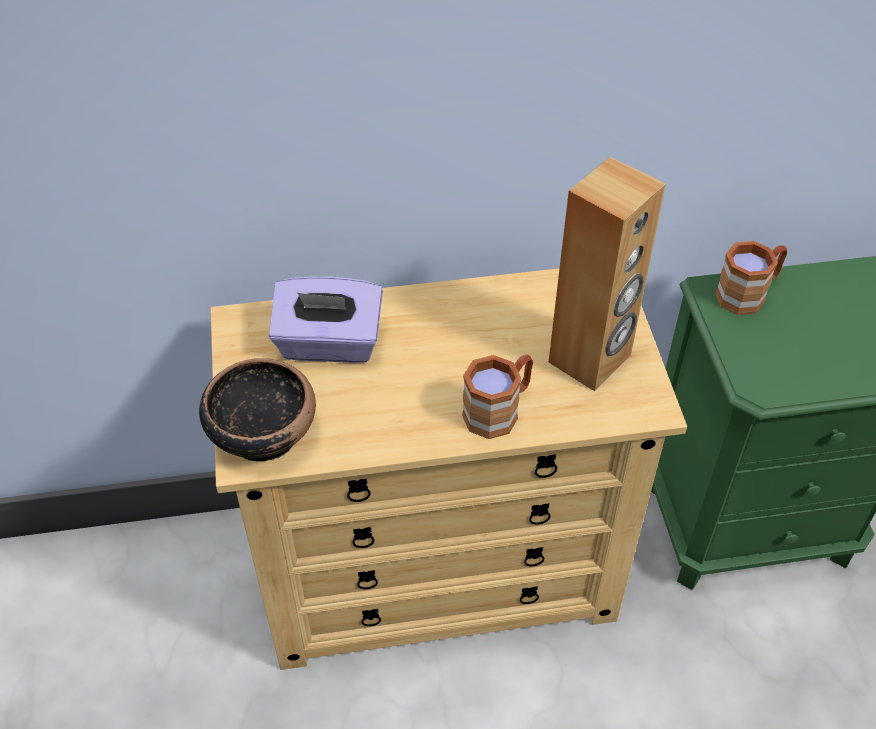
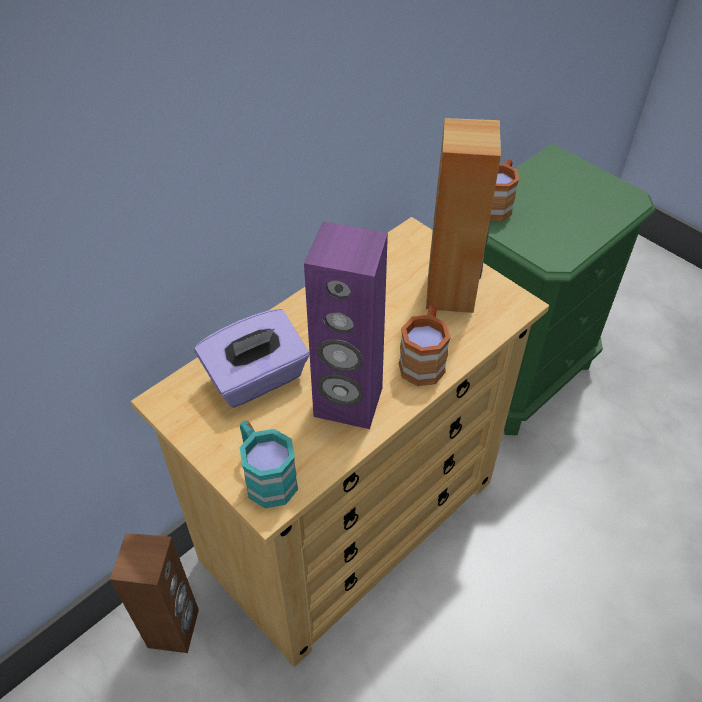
camera: 35 degrees left, 0 degrees up
(205, 566) = (174, 628): none -> brown speaker
(262, 433) = (265, 476): bowl -> turquoise mug
(389, 410) = (348, 403): none -> purple speaker

